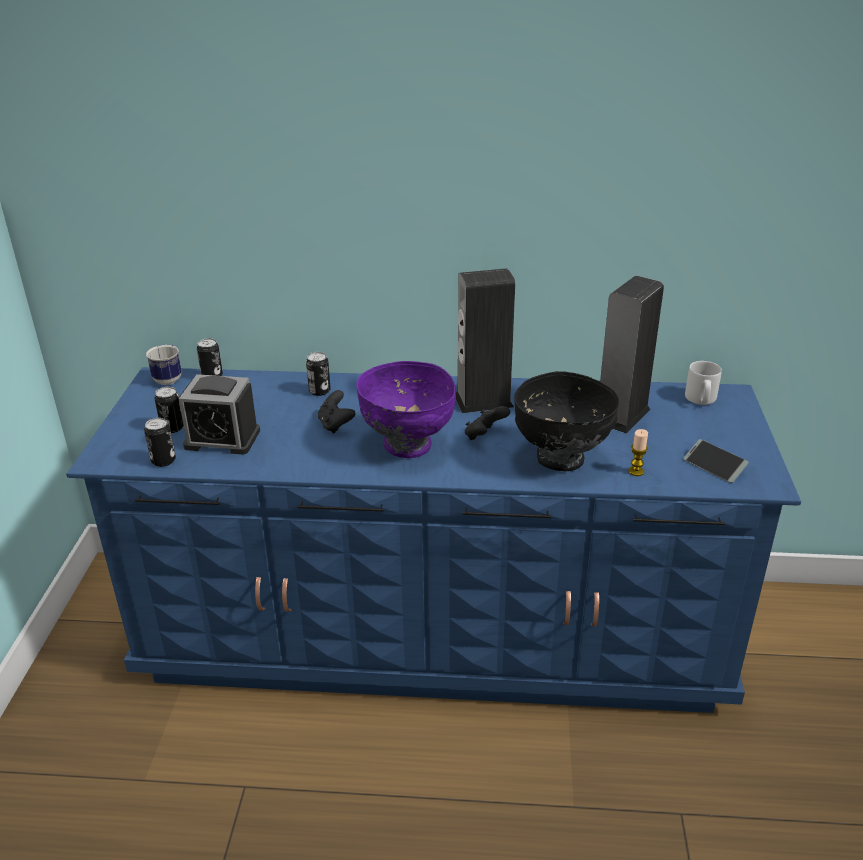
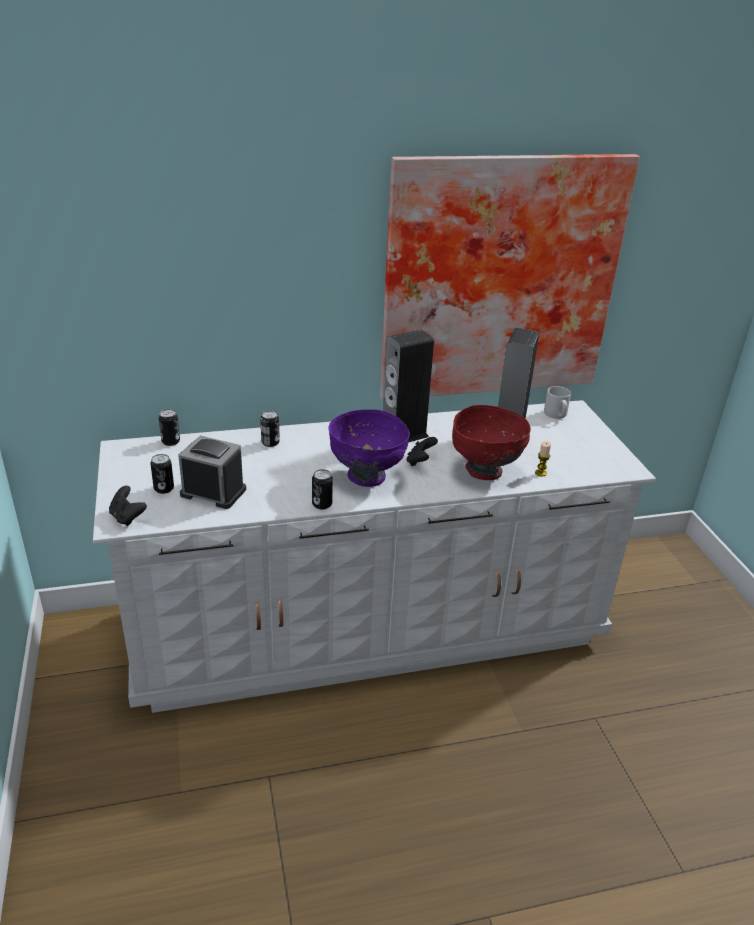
camera: 20 degrees left, 0 degrees up
(163, 460) = (174, 517): can -> can (322, 504)
(169, 378) = (133, 447): mug -> none
(222, 439) = (213, 492): alarm clock -> alarm clock turned 150 degrees counterclockwise
(336, 425) = (300, 468): black game controller -> black game controller (127, 517)
(434, 634) = (368, 627): blue dresser -> white dresser
(560, 459) = (484, 471): black bowl -> red bowl
(625, 209) = (498, 277): none -> picture
(714, 466) = (590, 462): phone -> none

